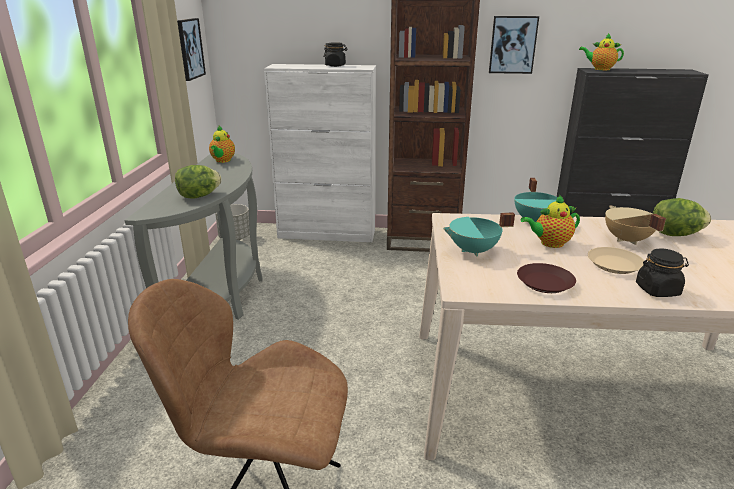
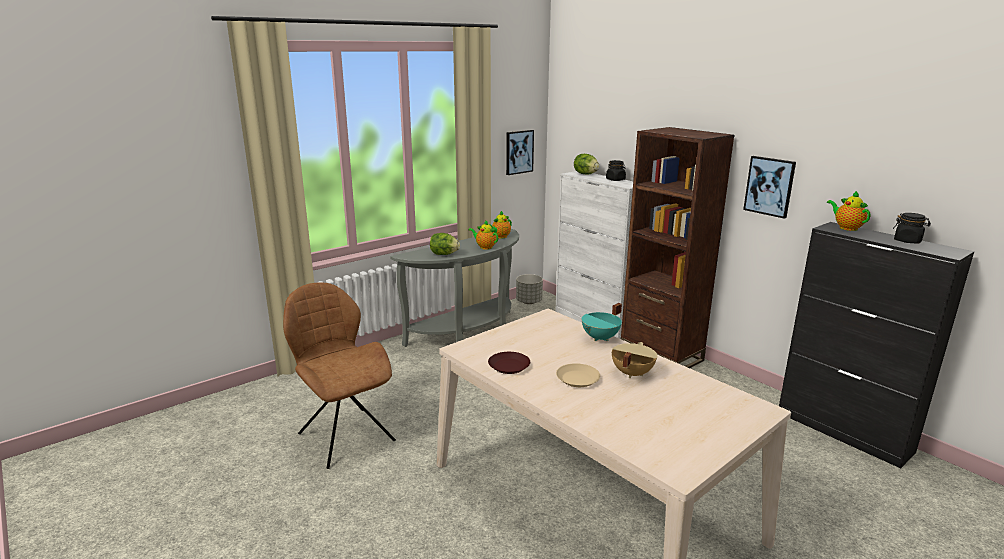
camera: 45 degrees right, 5 degrees down
(474, 251) = (514, 336): turquoise cooking pot -> none
(549, 243) = (571, 352): teapot -> teapot (484, 247)
(657, 290) = (564, 401): black jar -> black jar (907, 241)
(675, 234) = (682, 387): lettuce -> lettuce (585, 174)

